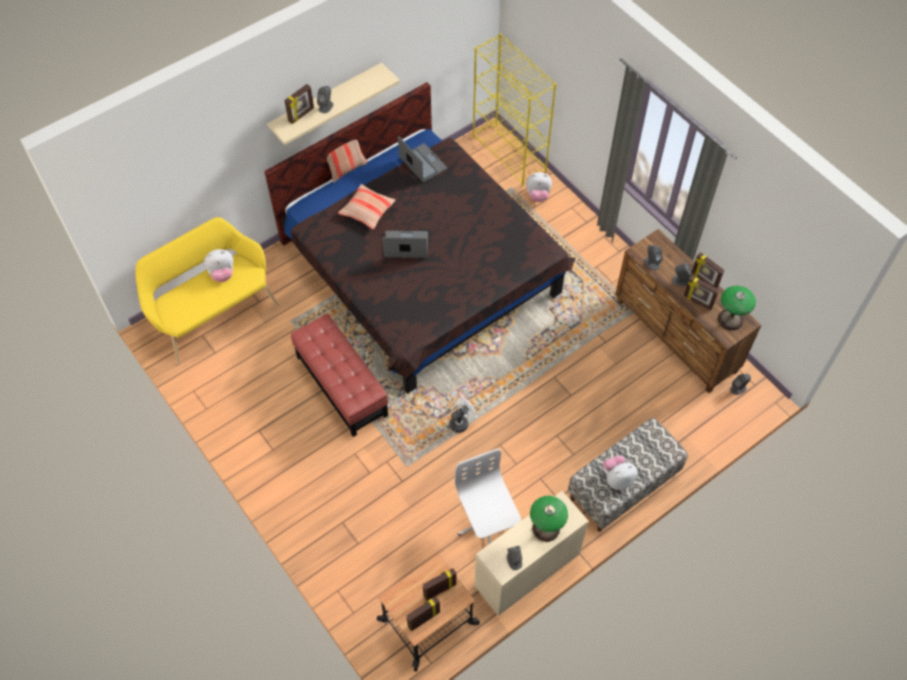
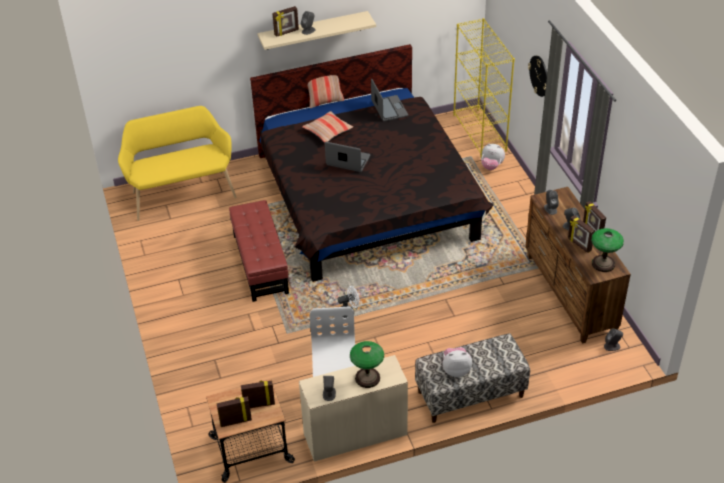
camera: 20 degrees right, 15 degrees down
(222, 273) = (194, 153): plush toy -> none
(597, 105) = (539, 75): none -> wall clock

